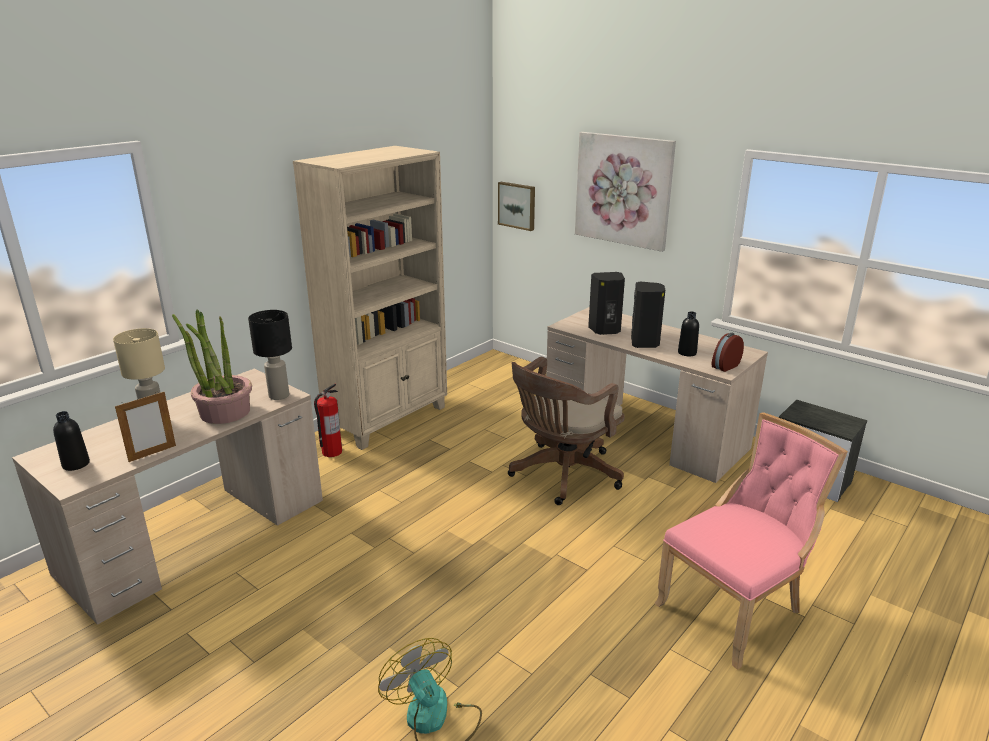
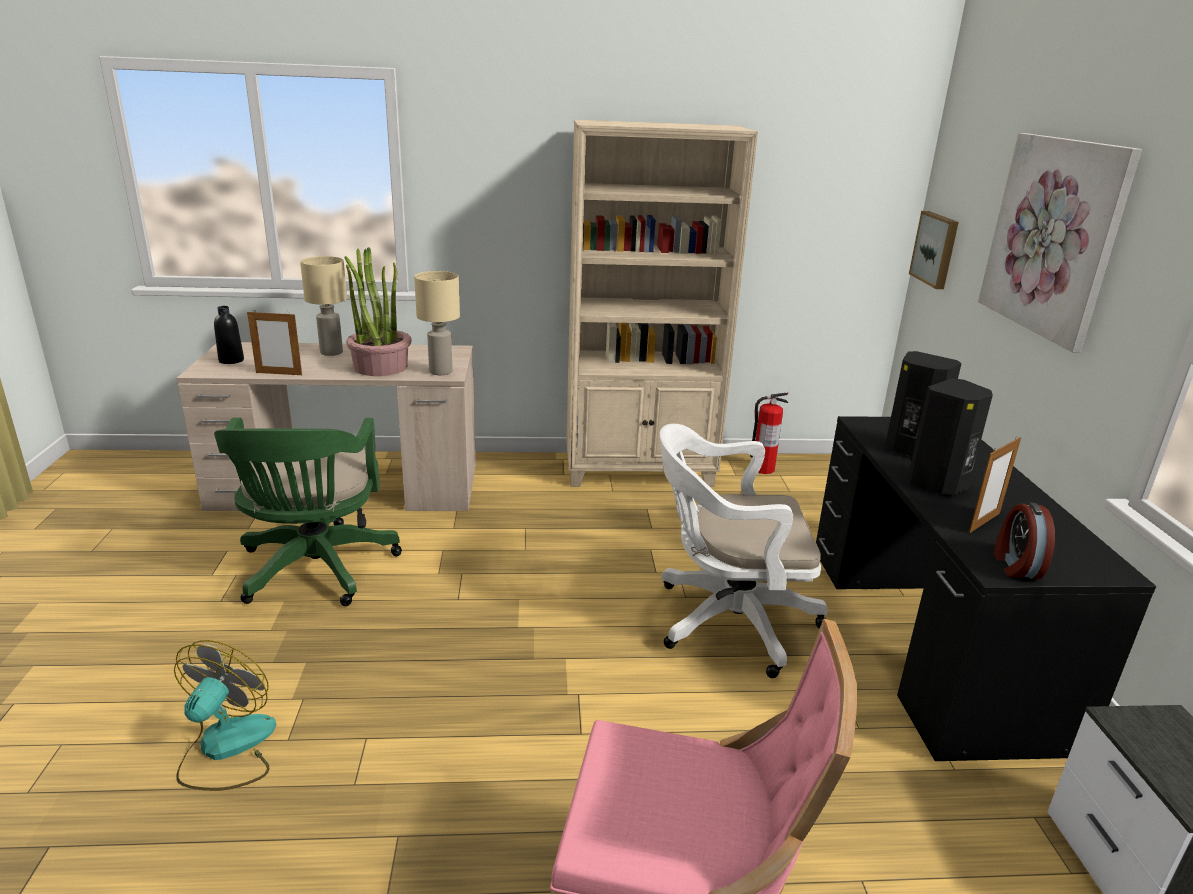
camera: 45 degrees right, 0 degrees up
(278, 396) = (440, 371): black table lamp -> beige table lamp
(288, 599) = (315, 571): none -> green office chair
(331, 452) = (543, 475): fire extinguisher -> fire extinguisher (762, 469)
(561, 475) = (726, 621): brown office chair -> white office chair
(644, 432) = (927, 637): beige desk -> black desk
(687, 353) = (984, 522): black bottle -> picture frame
(724, 366) = (1015, 565): alarm clock -> alarm clock turned 90 degrees counterclockwise

